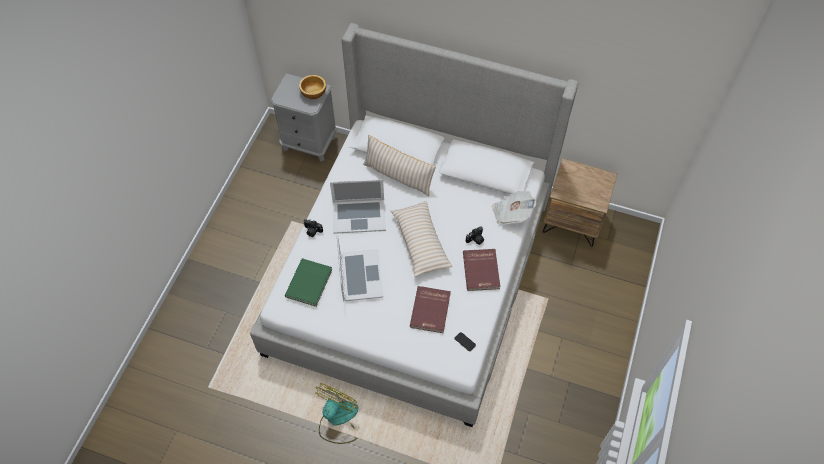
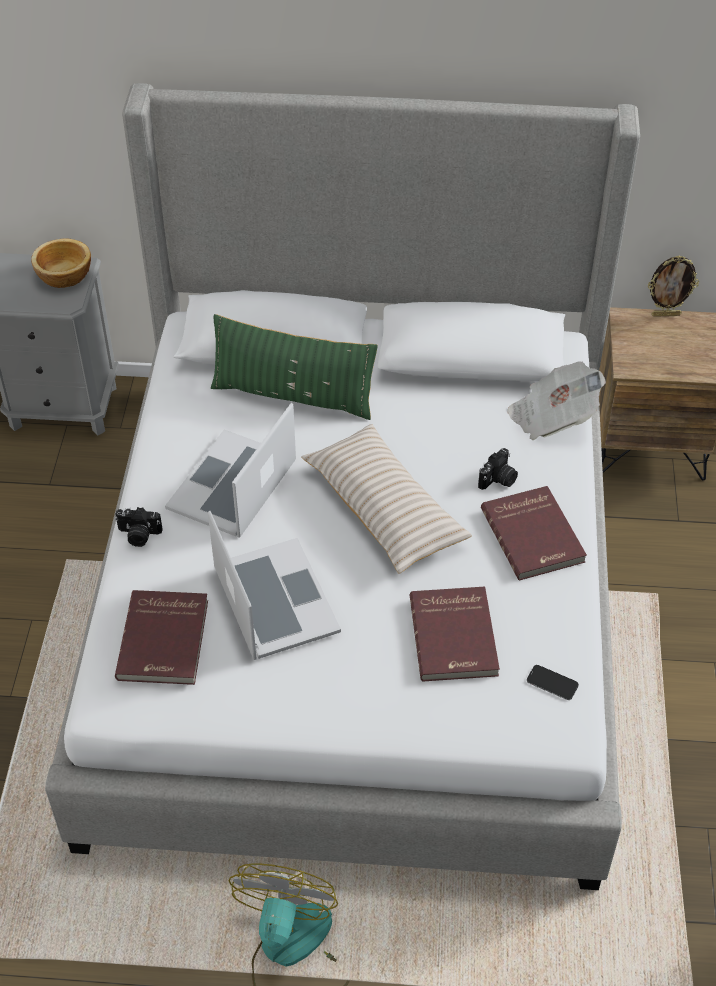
camera: 15 degrees left, 10 degrees down
(310, 283) = (165, 640): green book -> red book
(359, 215) = (233, 484): laptop -> laptop turned 135 degrees clockwise
(398, 176) = (293, 395): beige pillow -> green pillow
(588, 168) = (666, 314): none -> picture frame

